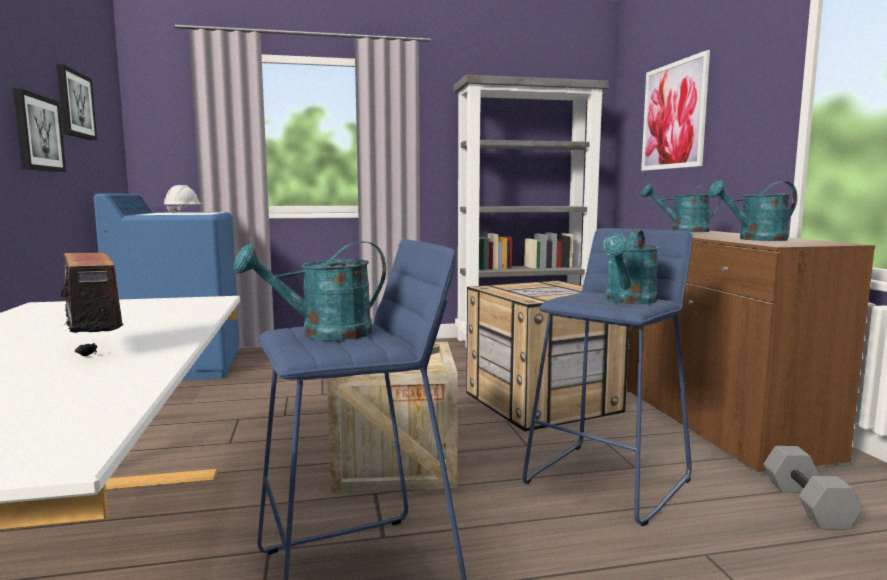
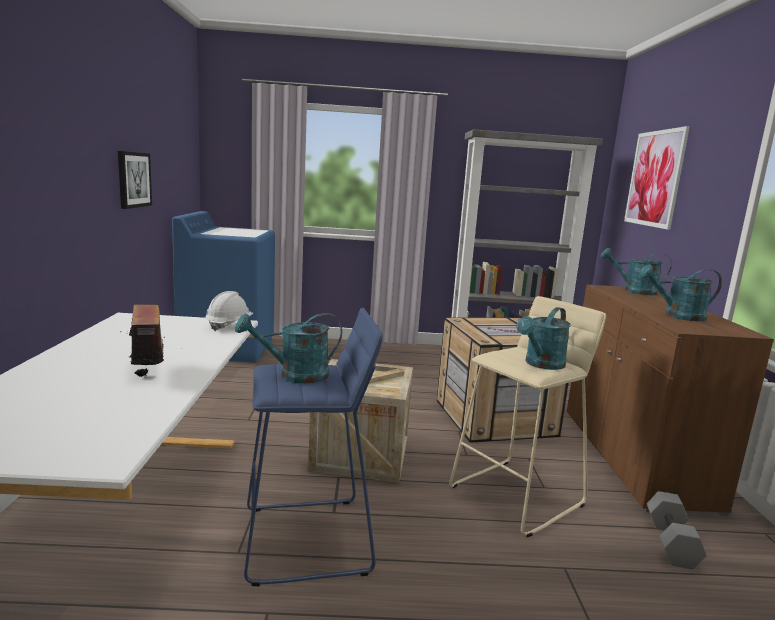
camera: 10 degrees right, 5 degrees up
(75, 104) = (162, 150): picture -> none
(183, 213) = (237, 230): white hard hat -> white hard hat (229, 325)
(608, 481) = (517, 496): blue stool -> beige stool

